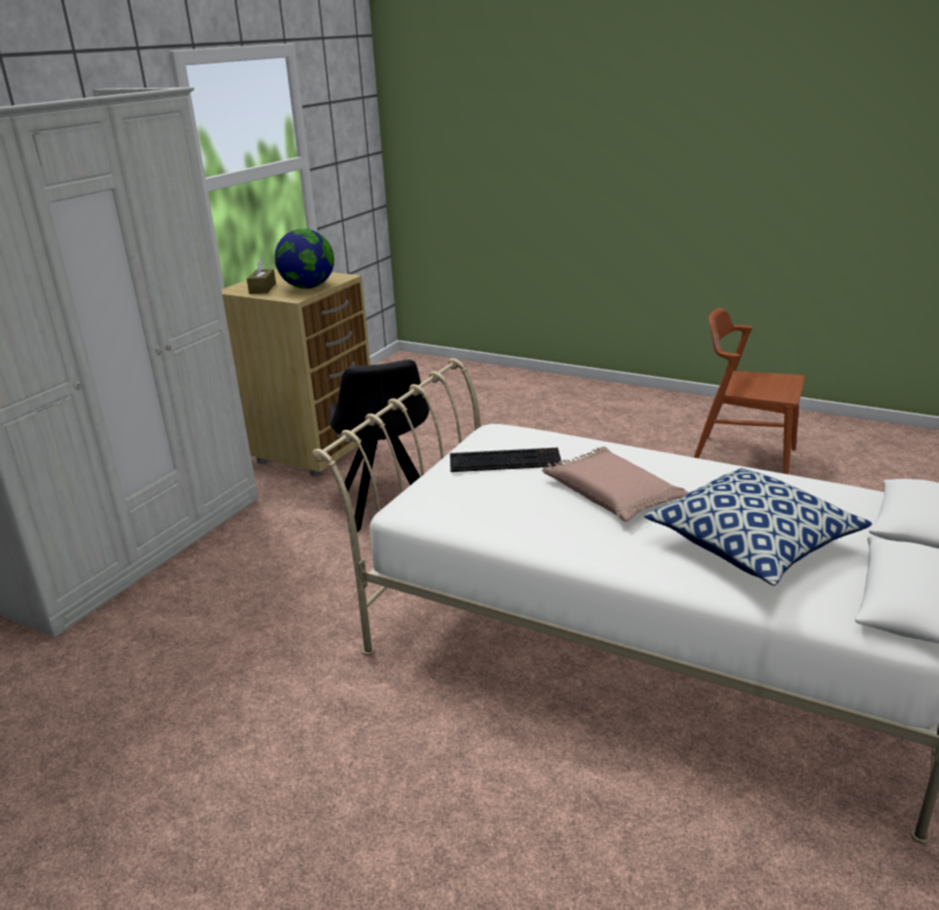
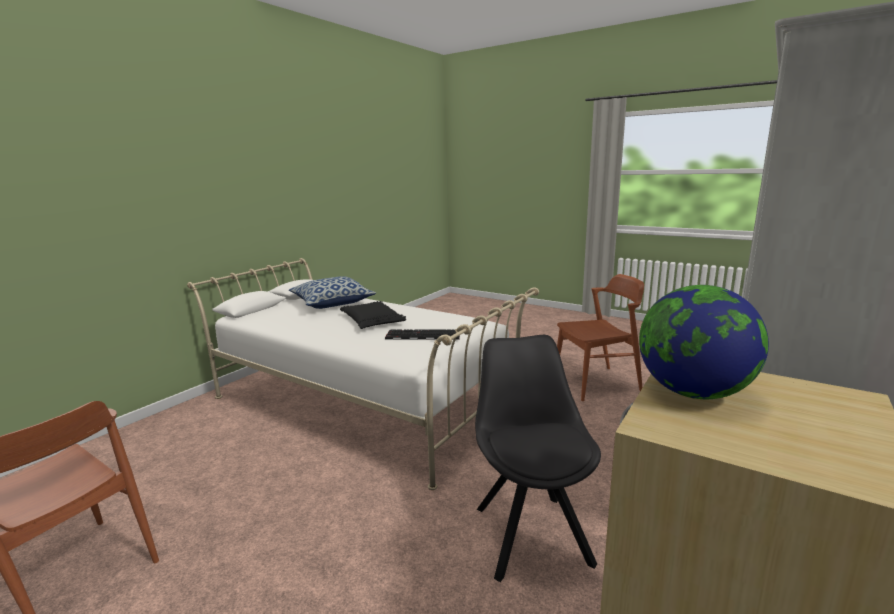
camera: 175 degrees left, 10 degrees down
(178, 740) = (596, 383): none -> brown chair
(262, 288) = (790, 397): brown tissue box -> none
(612, 492) = (372, 320): beige pillow -> black pillow

